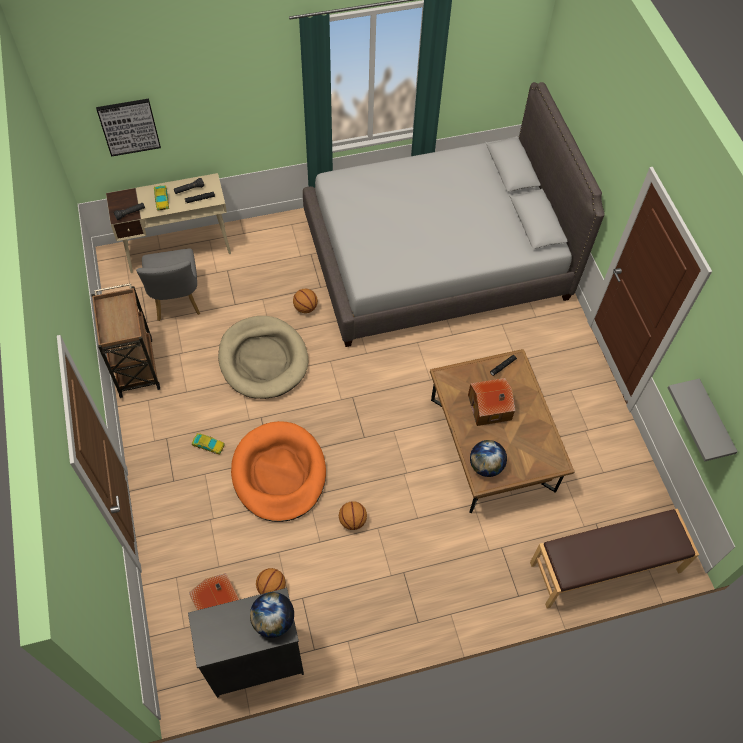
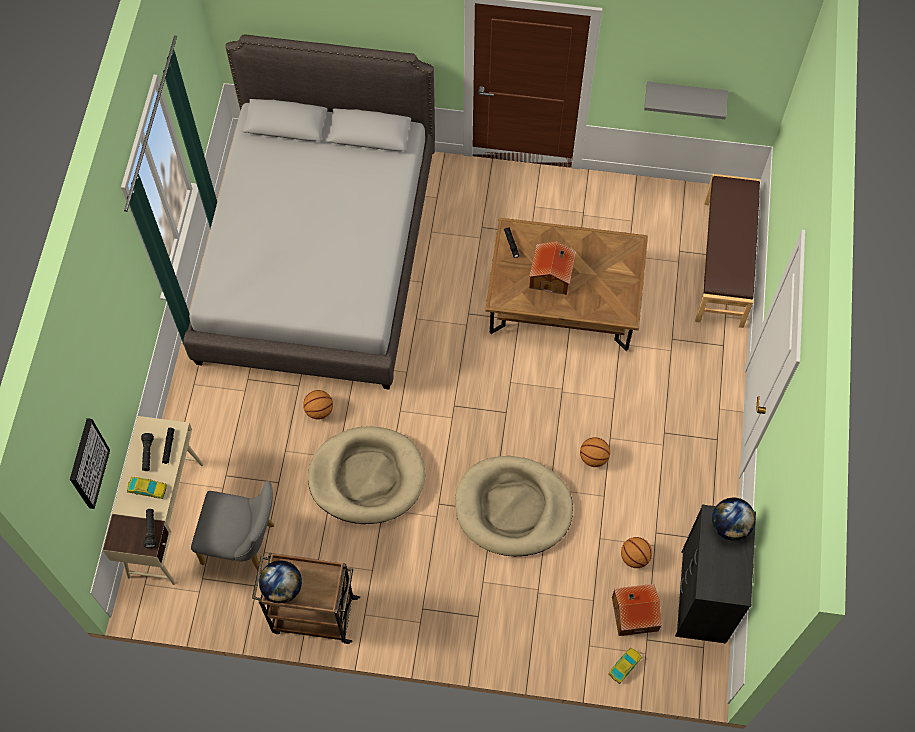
camera: 65 degrees left, 5 degrees up
(208, 445) = (450, 567): toy car -> toy car (624, 666)
(279, 473) = (513, 508): orange dog bed -> beige dog bed
(486, 466) = (612, 305): globe -> globe (282, 588)

